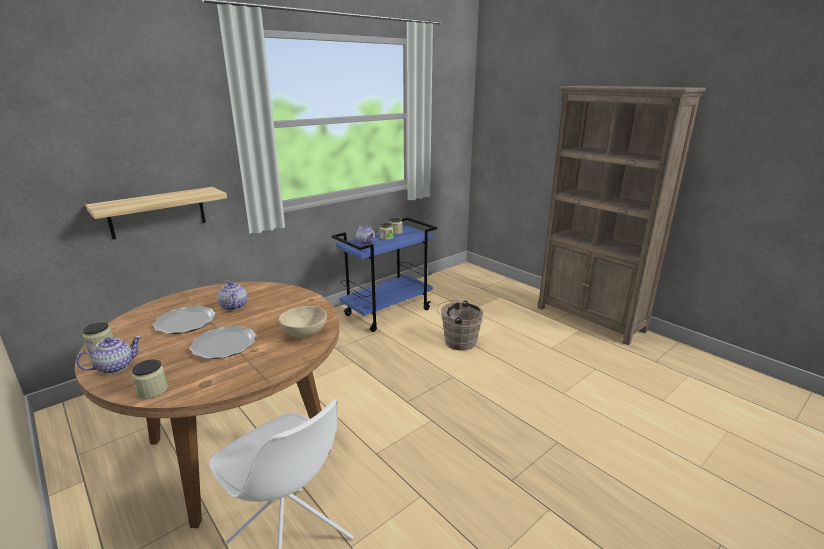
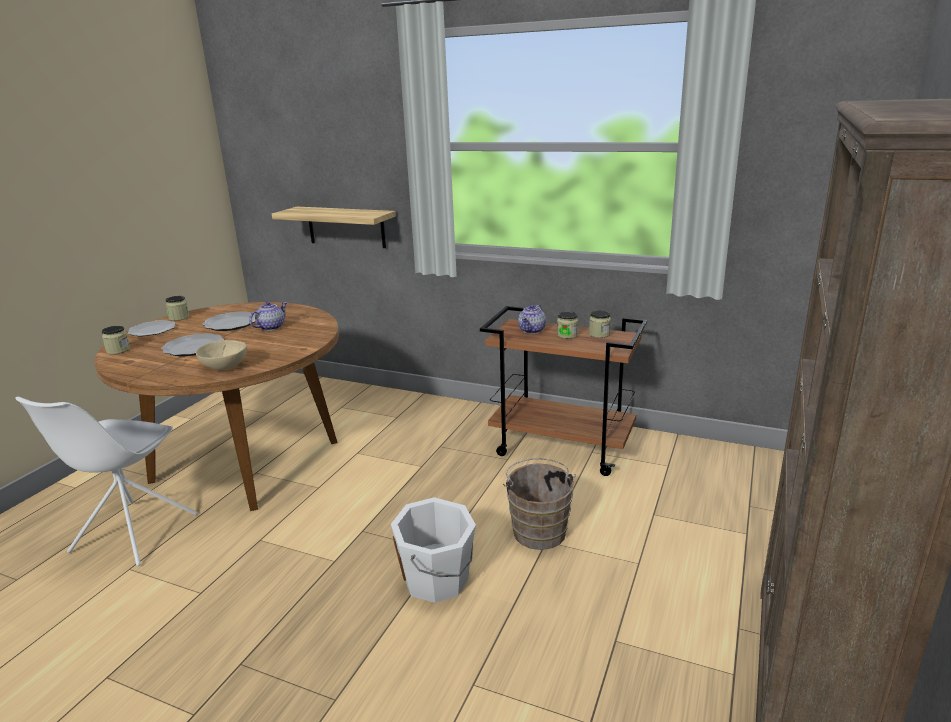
camera: 65 degrees right, 0 degrees up
(115, 367) = (152, 330): teapot -> plate
(388, 312) = (563, 448): blue cart -> brown cart
(477, 384) = (437, 579): none -> white bucket

